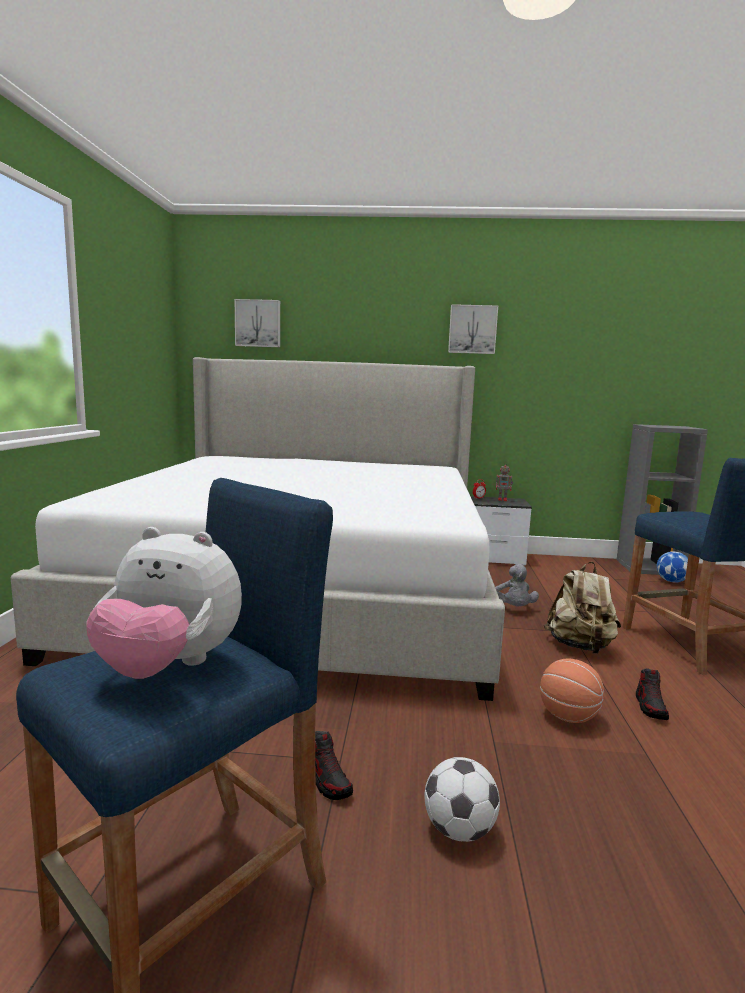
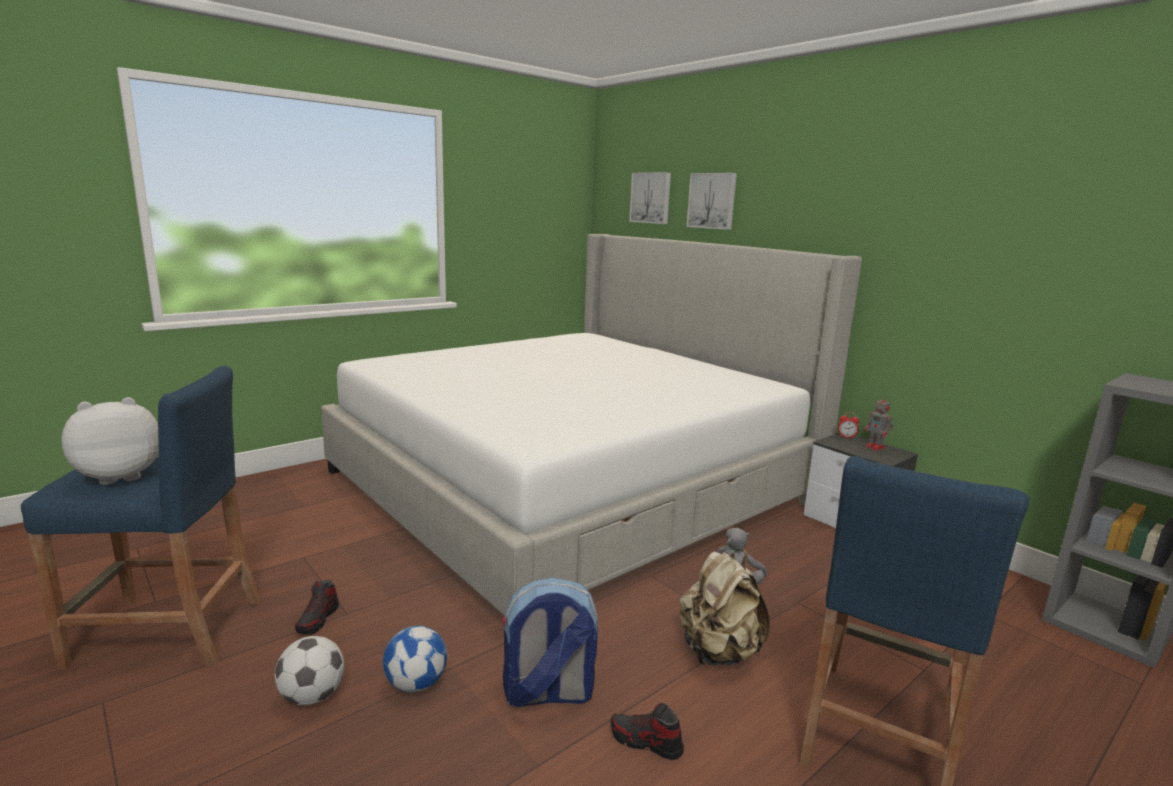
camera: 45 degrees right, 5 degrees up
(169, 667) = (121, 476): plush toy -> plush toy turned 90 degrees clockwise
(472, 329) = (871, 203): picture -> picture (712, 201)
(568, 717) = (547, 693): basketball -> backpack
(650, 707) = (646, 742): shoe -> shoe turned 60 degrees clockwise
(671, 581) = (1095, 660): football -> football (416, 684)

